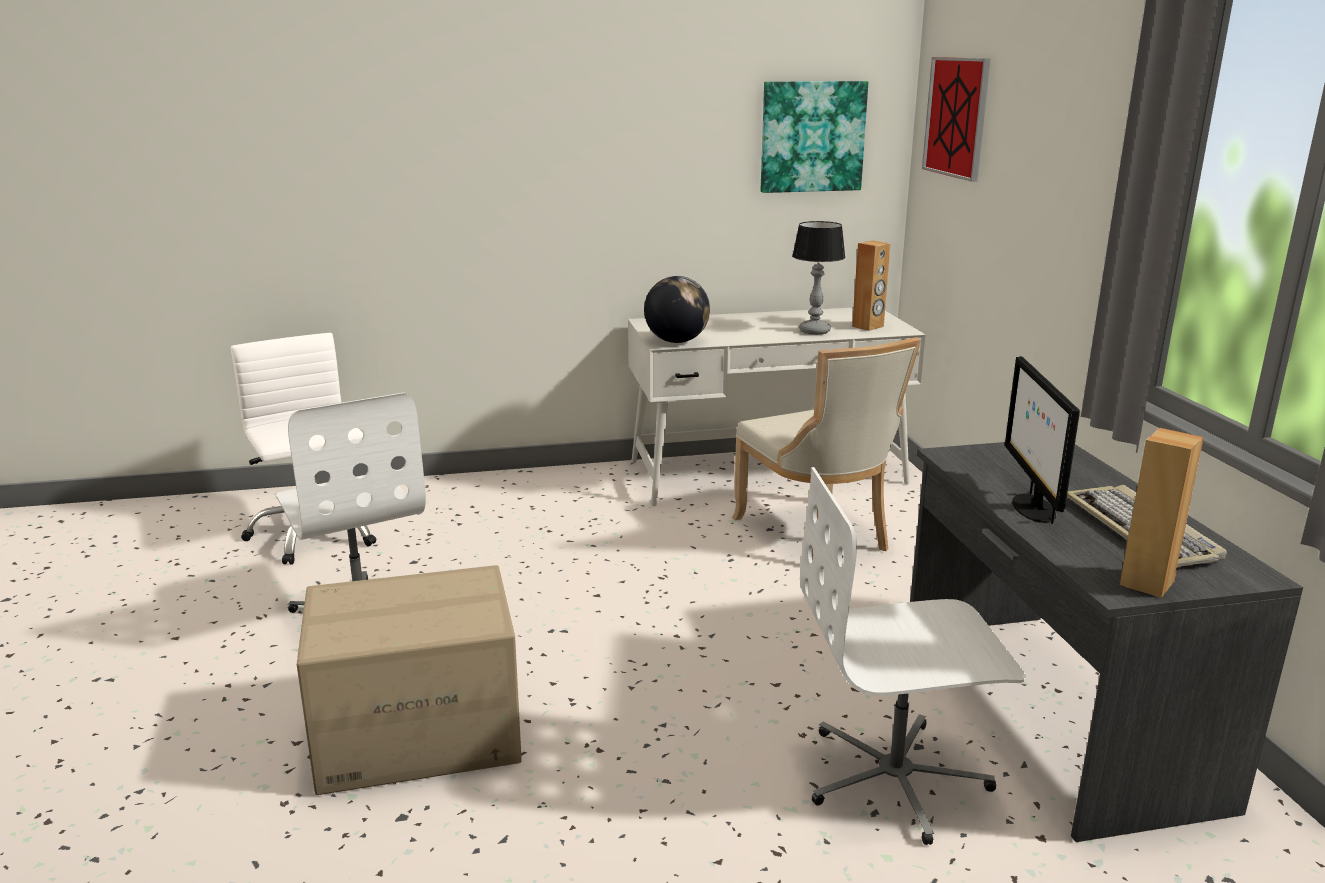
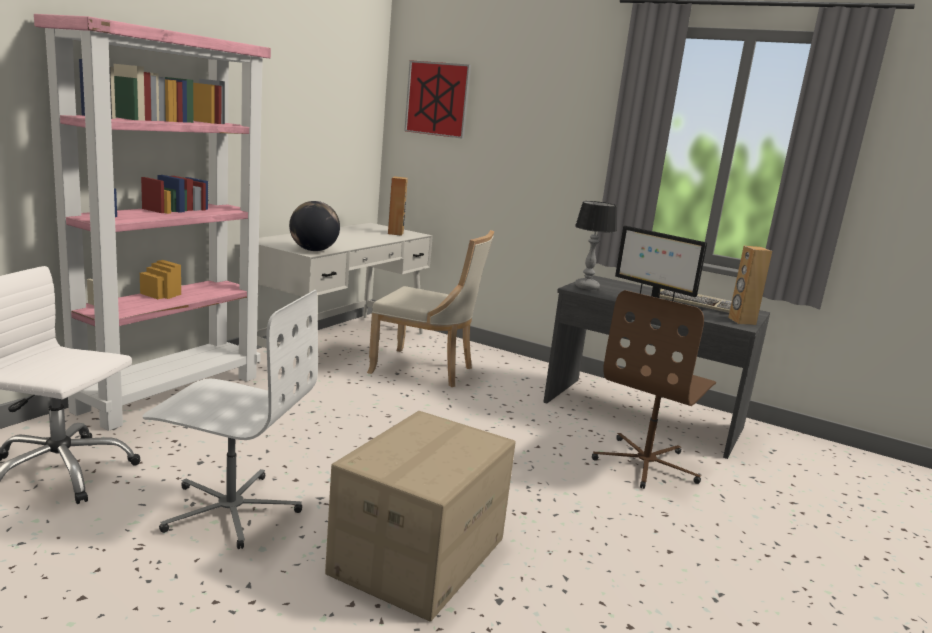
camera: 50 degrees left, 5 degrees down
(503, 485) = (170, 392): none -> pink bookcase
(812, 136) = (341, 105): picture -> none
(813, 331) = (375, 238): table lamp -> table lamp (586, 287)
(896, 778) = (646, 464): white office chair -> brown office chair

